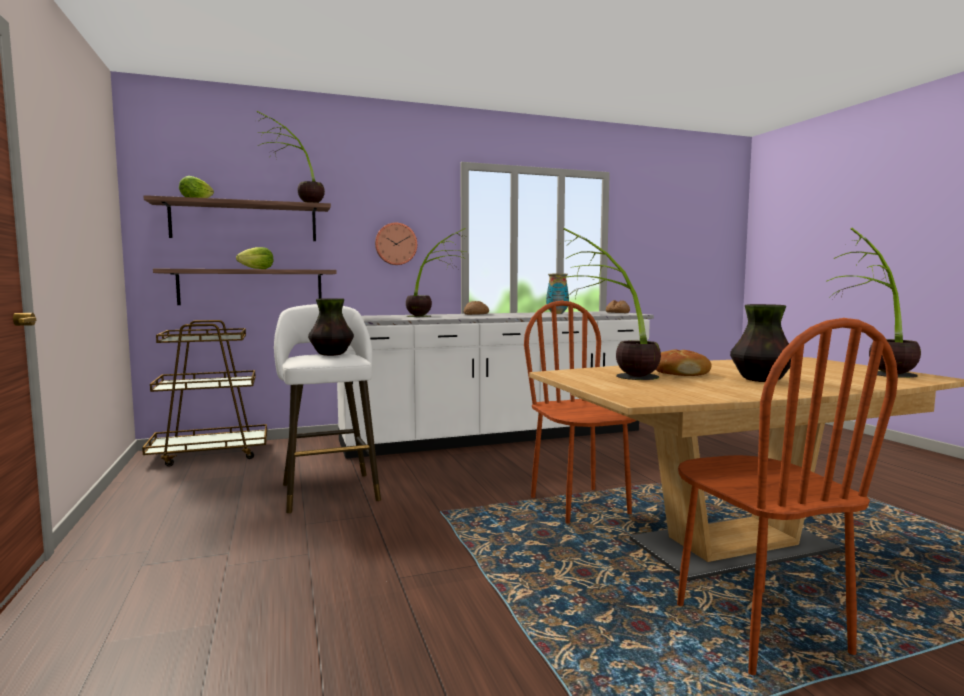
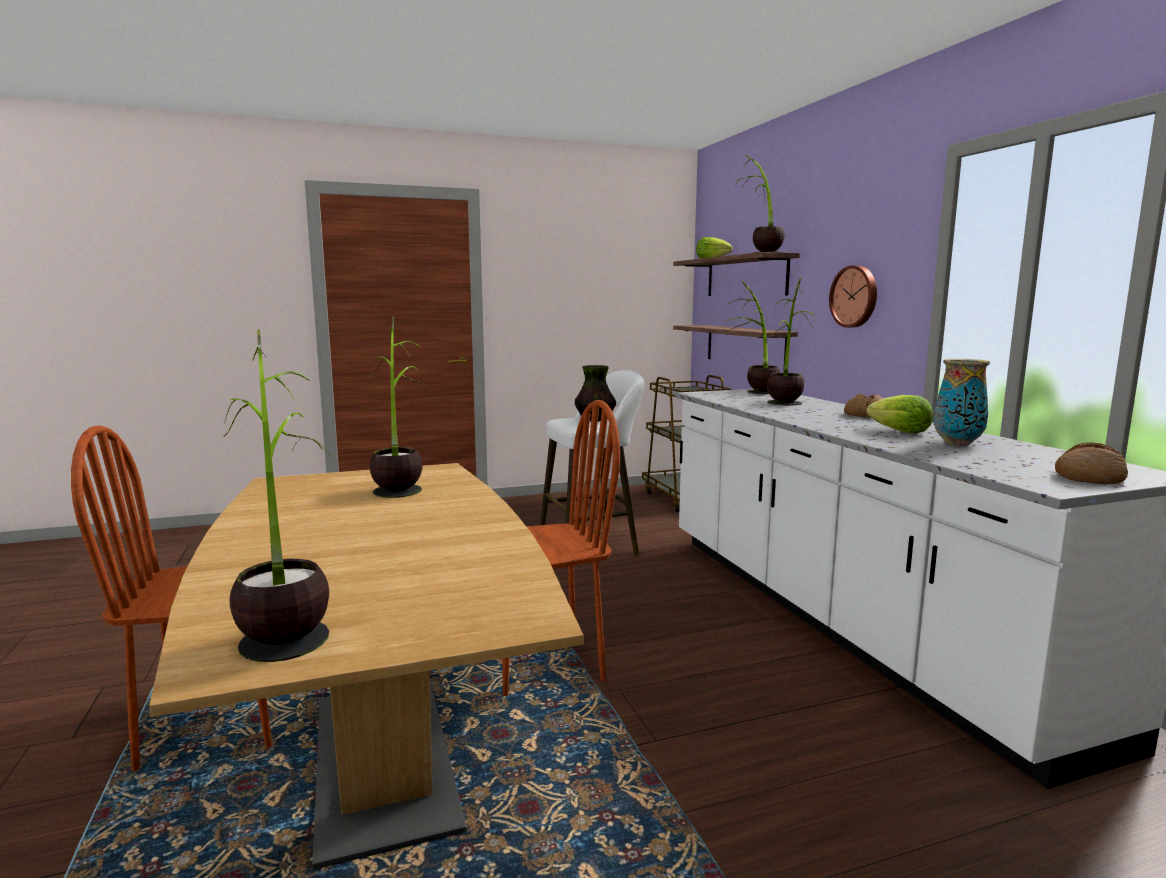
camera: 90 degrees right, 5 degrees up
(257, 269) = (729, 328): lettuce -> lettuce (900, 432)
(370, 317) = (753, 394): none -> potted plant
(680, 373) = (410, 508): bread -> none
(760, 380) = (324, 535): vase -> none

